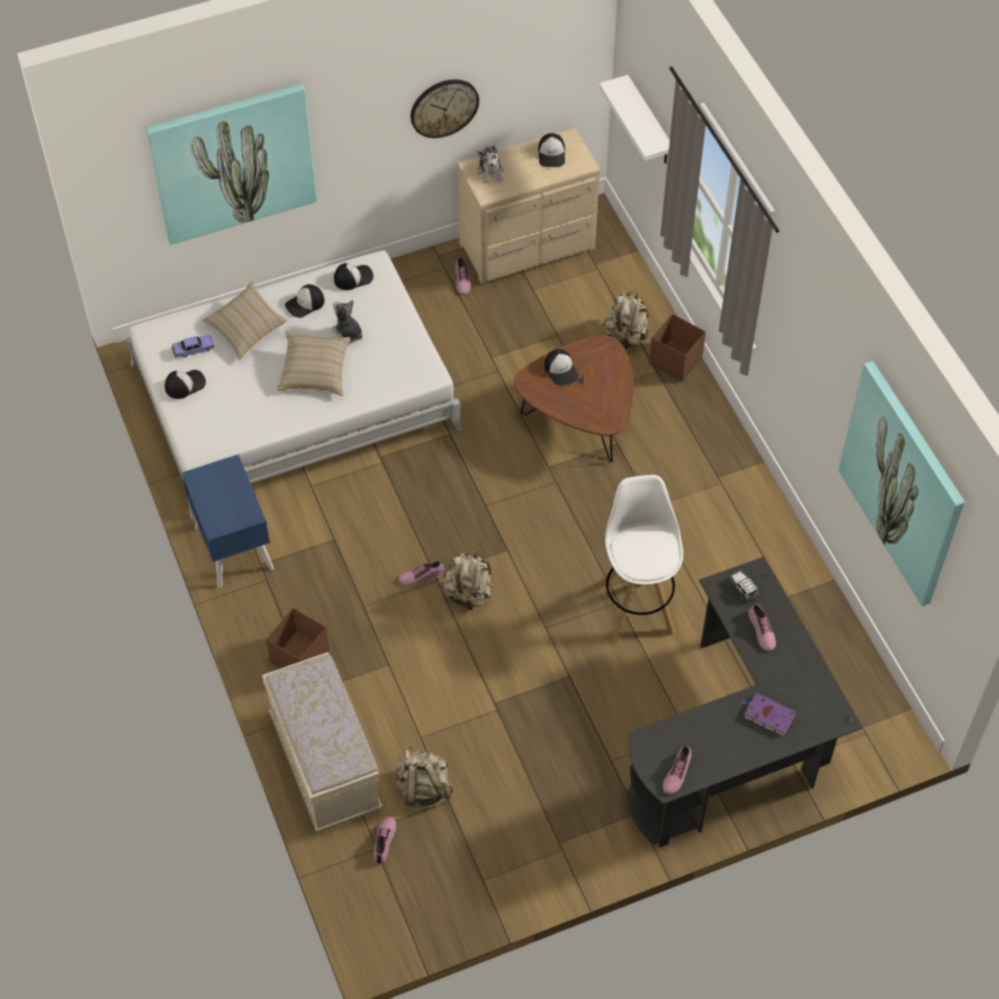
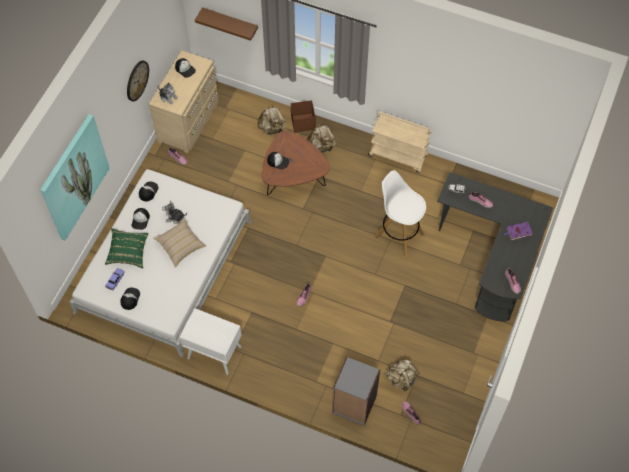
camera: 45 degrees left, 5 degrees up
(233, 547) = (214, 352): blue nightstand -> white nightstand
(246, 329) = (128, 252): beige pillow -> green pillow
(299, 657) = (294, 372): brown storage box -> none
(325, 763) = (354, 405): beige bench -> grey bookcase
(468, 594) = (331, 287): beige backpack -> beige backpack (321, 146)
(649, 123) = (230, 22): white shelf -> brown shelf
(760, 504) = (398, 155): none -> beige cart
(903, 483) = (504, 95): picture -> none

